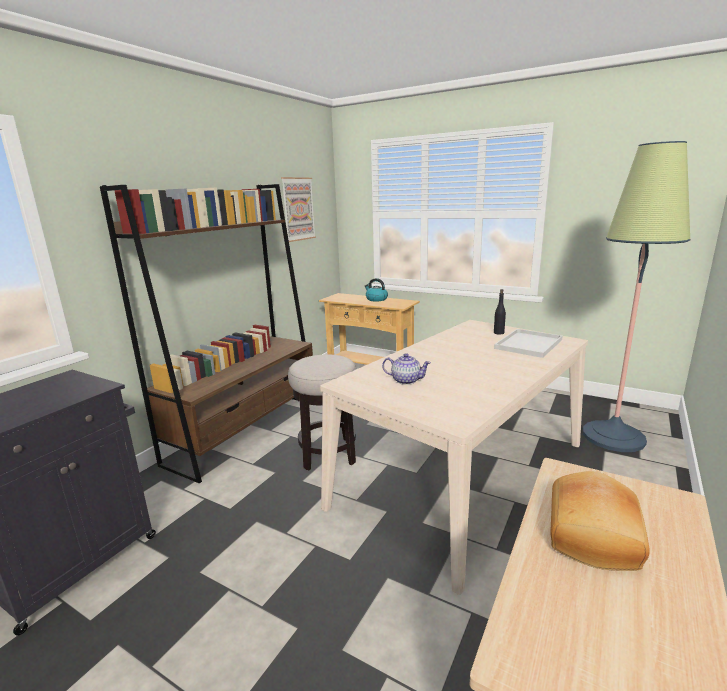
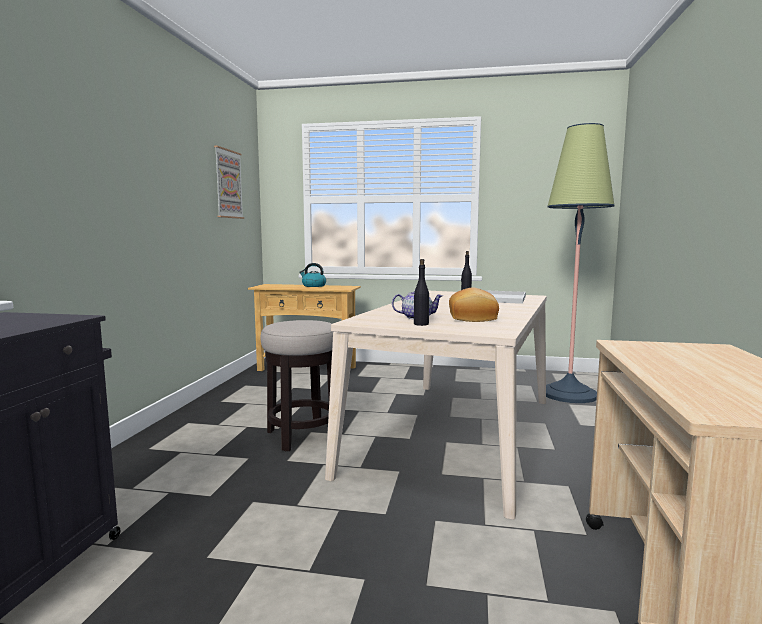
camera: 20 degrees left, 10 degrees down
(247, 431) = (187, 428): brown bookcase -> none
(398, 395) = (421, 324): none -> black bottle
(595, 536) = (686, 364): bread -> bread (474, 317)

